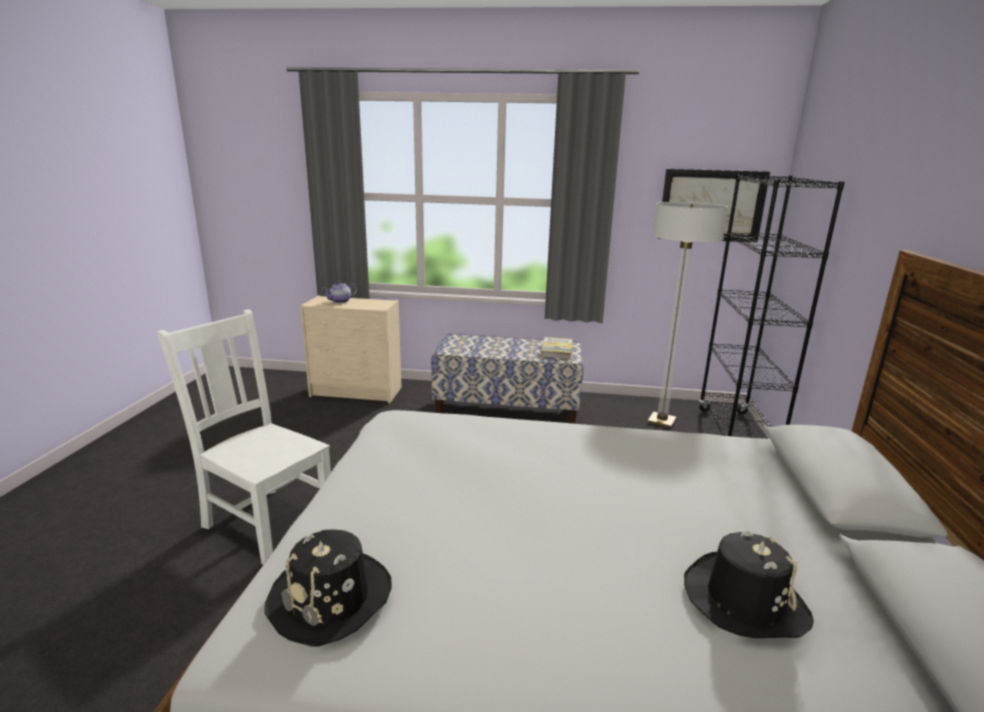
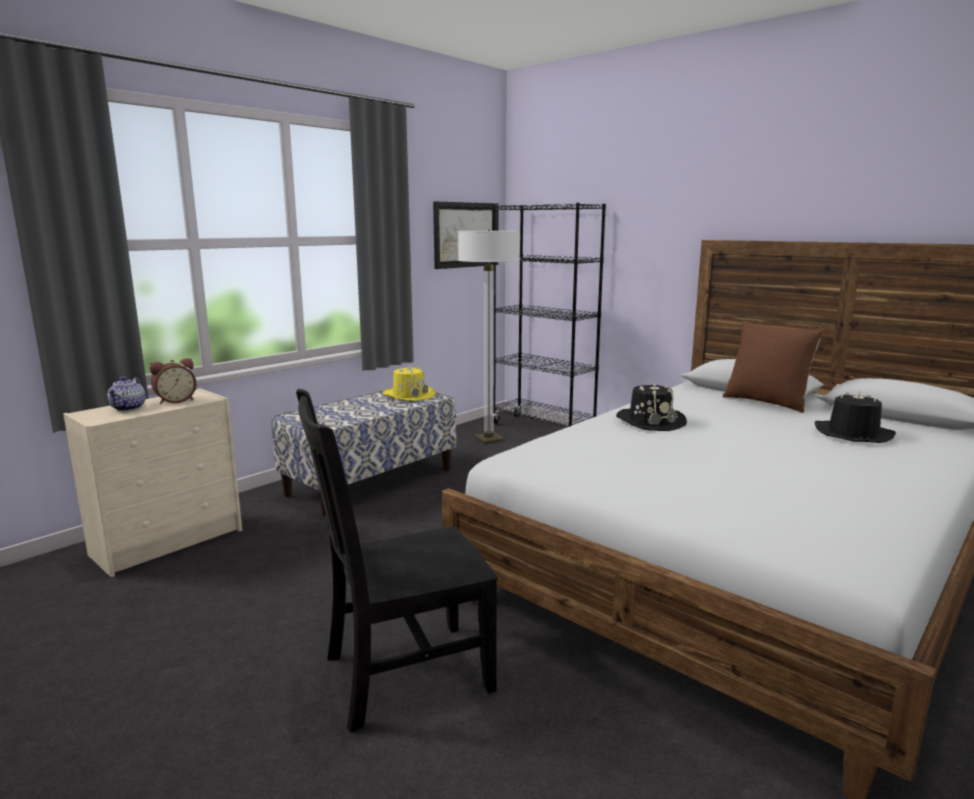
camera: 55 degrees left, 5 degrees down
(266, 521) = (402, 674): white chair -> black chair
(331, 598) = (817, 527): black hat -> black hat (650, 421)
(366, 304) = (175, 400): none -> alarm clock
(557, 350) = (409, 395): book -> yellow hat
(793, 507) = (767, 402): none -> brown pillow

